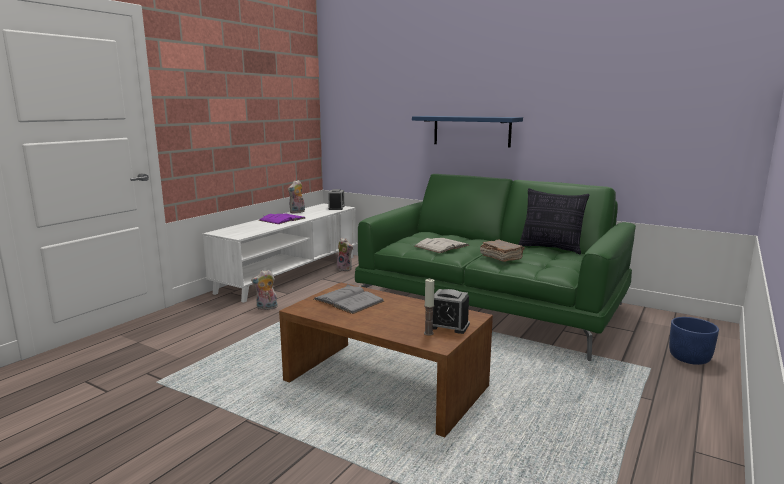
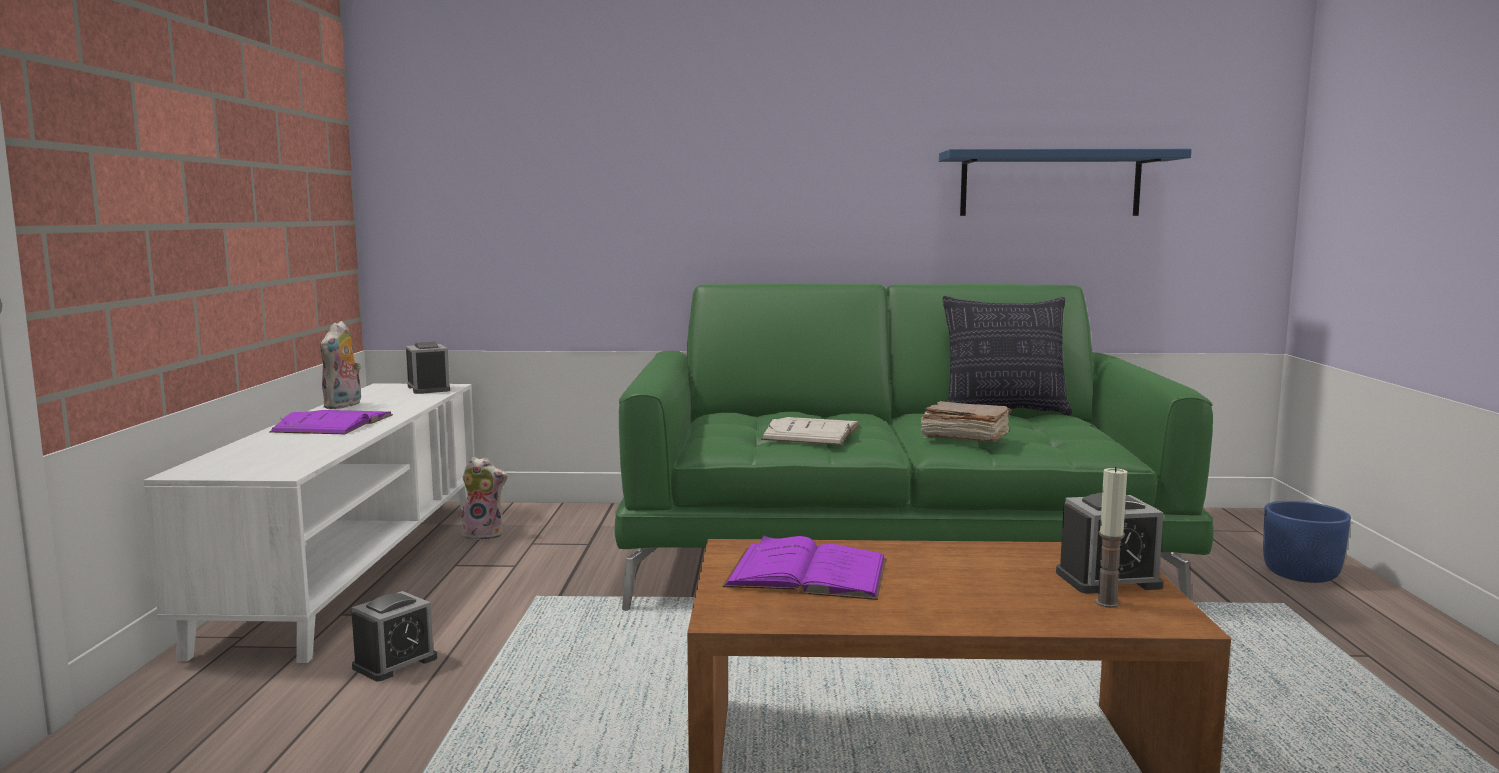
camera: 30 degrees left, 5 degrees down
(266, 308) = (395, 663): plush toy -> alarm clock
(348, 300) = (807, 573): grey book -> purple book
(471, 131) = (761, 192): blue shelf -> blue shelf (1050, 184)

